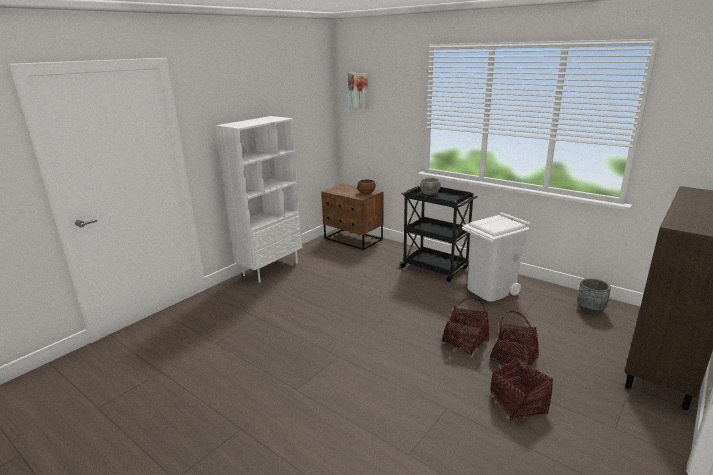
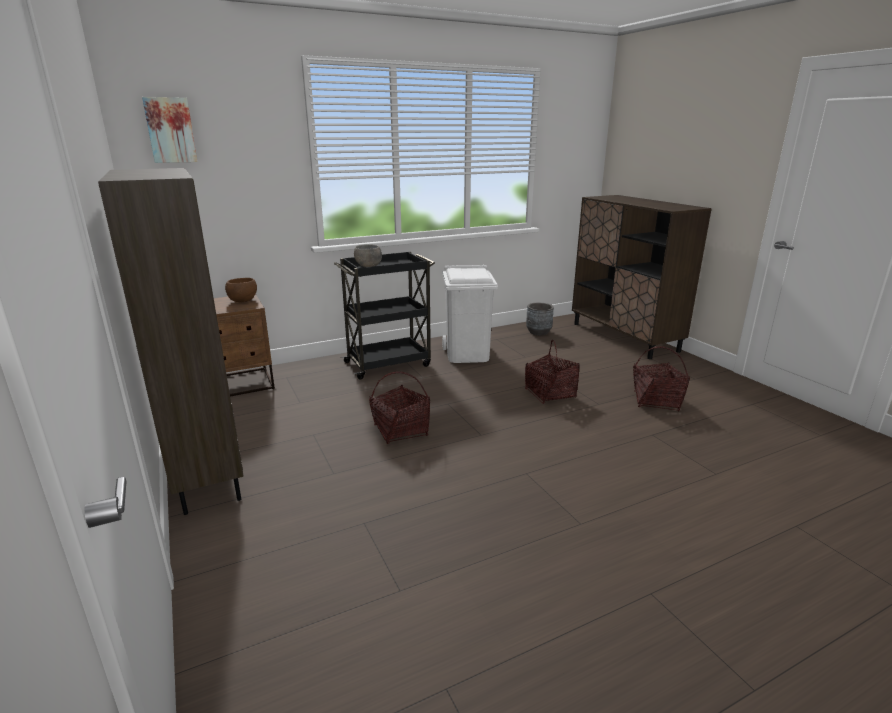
camera: 65 degrees left, 0 degrees up
(271, 269) = (206, 478): white bookcase -> brown bookcase
(513, 359) = (592, 383): basket -> basket (401, 431)

